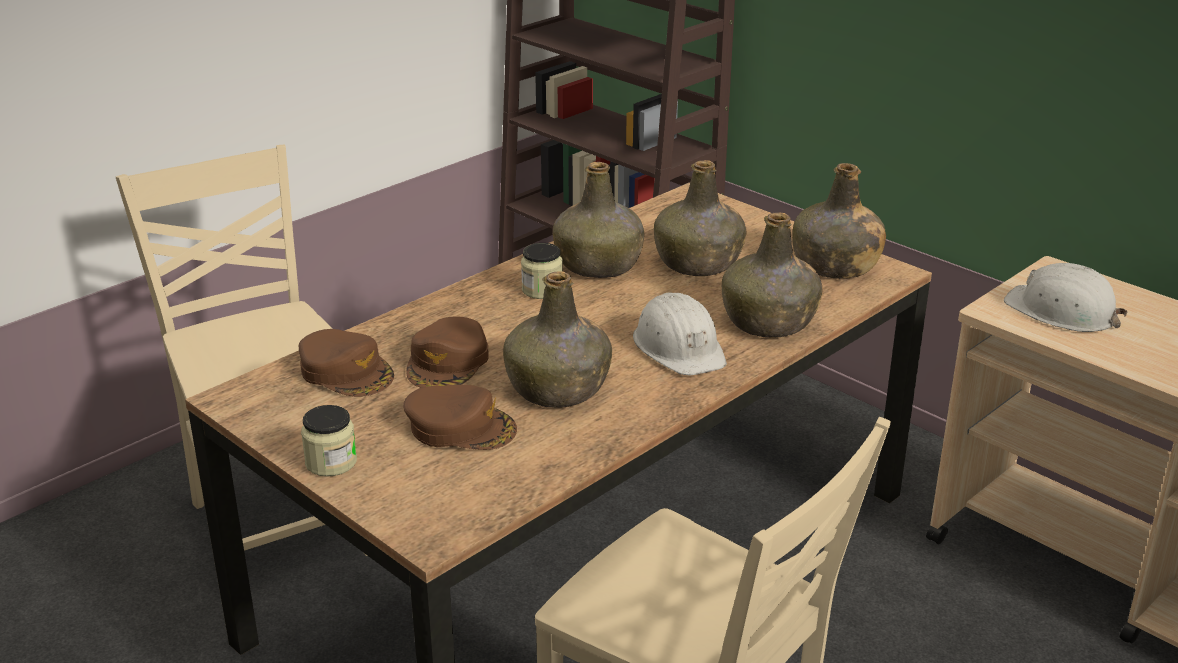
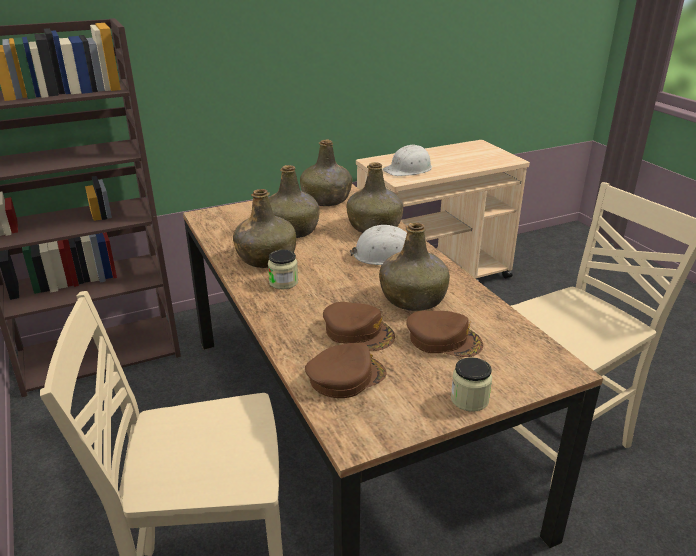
camera: 70 degrees left, 0 degrees up
(461, 427) = (444, 340): brown cap -> brown cap turned 75 degrees clockwise

